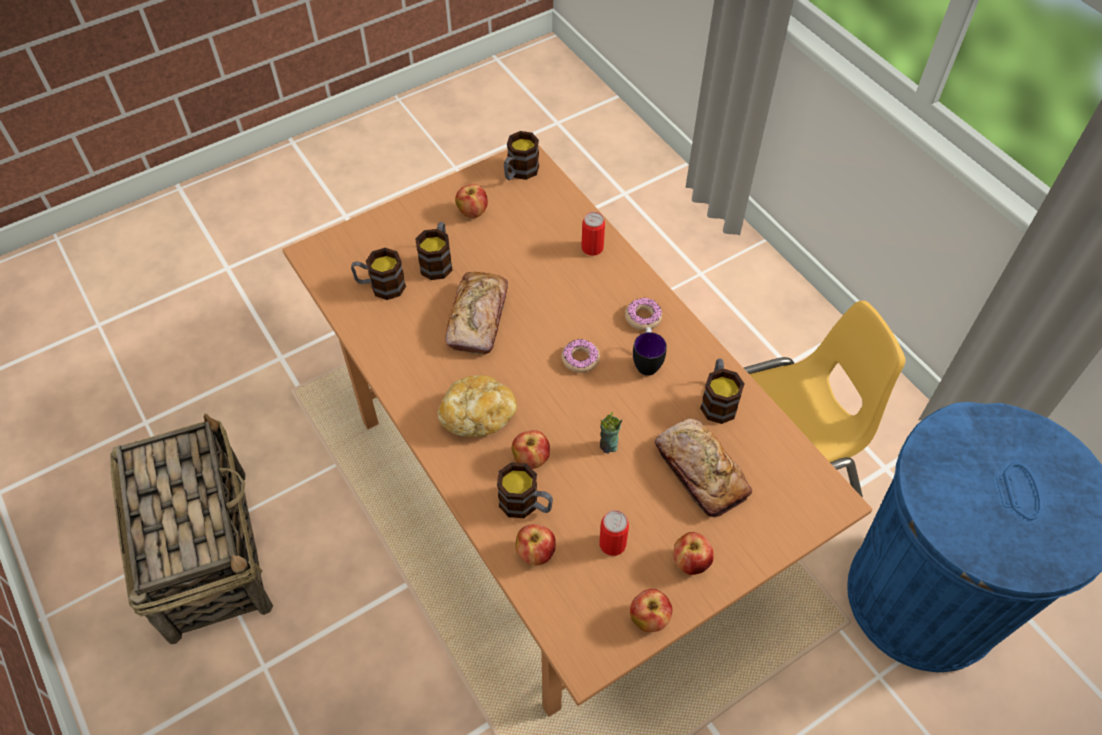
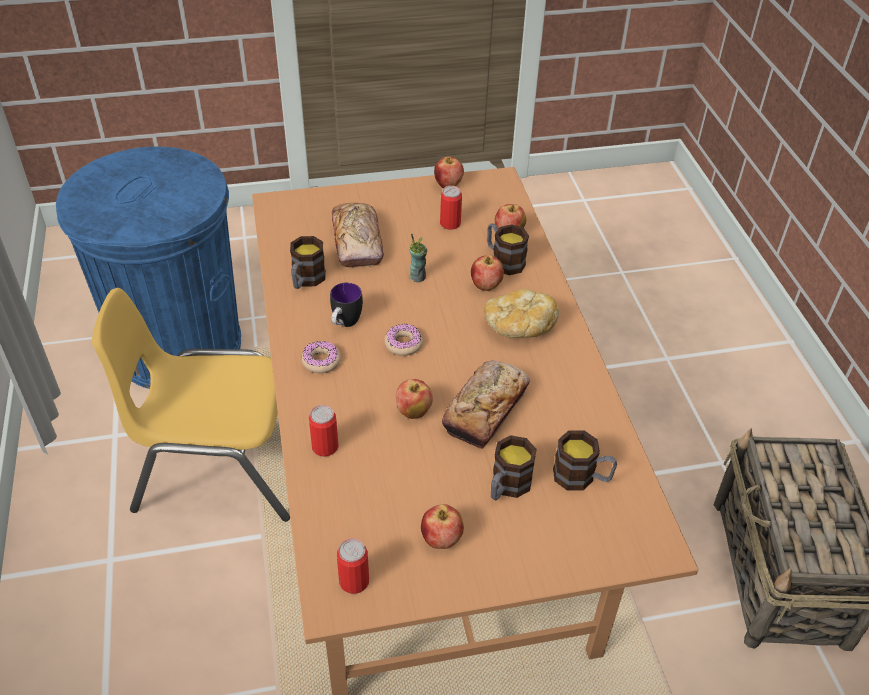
camera: 160 degrees left, 10 degrees down
(519, 172) = (354, 581): mug -> can
(690, 562) = (401, 201): apple -> apple (413, 412)

